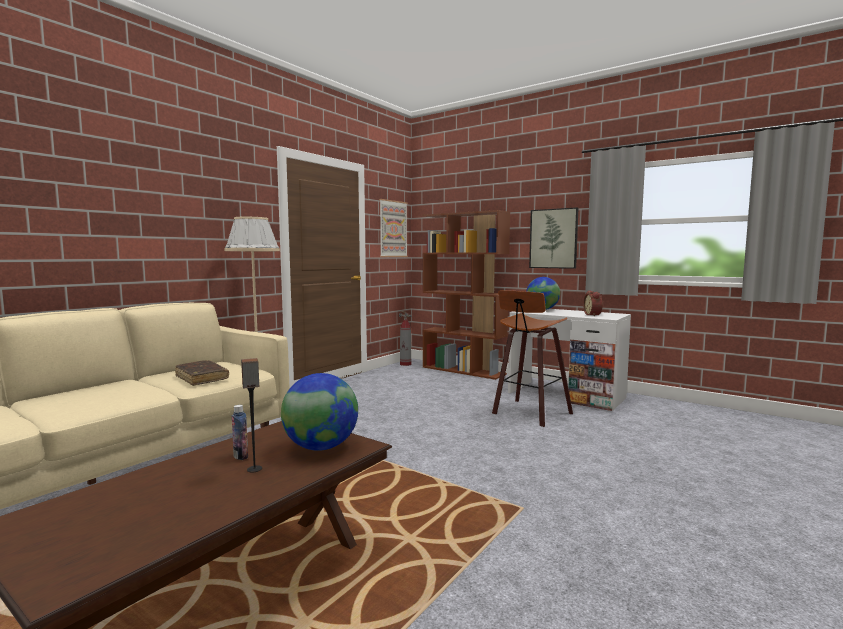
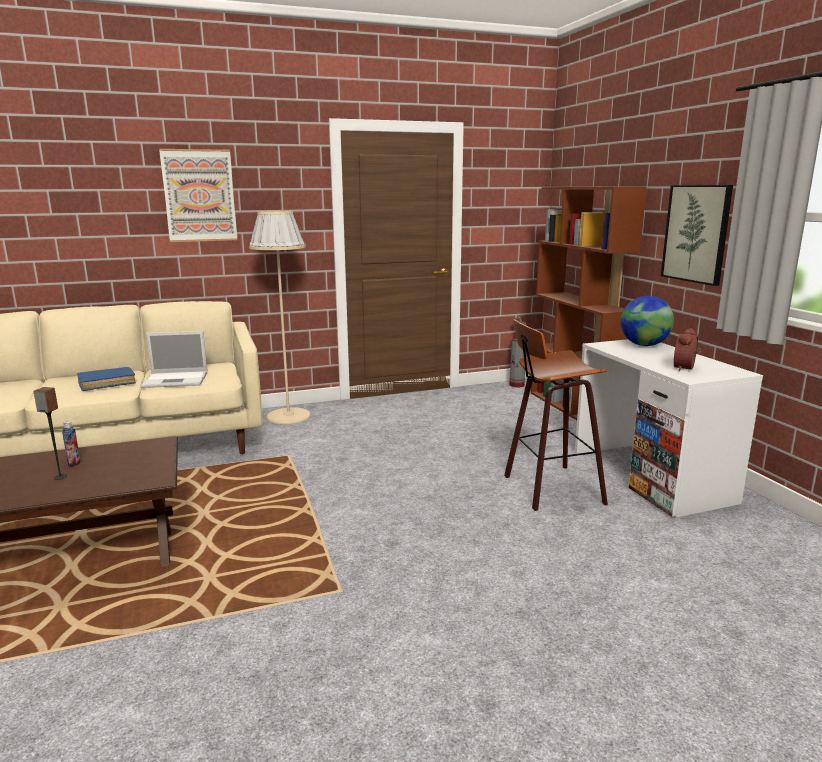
camera: 35 degrees right, 10 degrees up
(122, 392) = (107, 384): none -> blue book
(202, 378) = (177, 380): brown book -> laptop
(321, 447) = (128, 472): globe -> none
(393, 229) = (513, 205): picture -> picture (199, 196)

